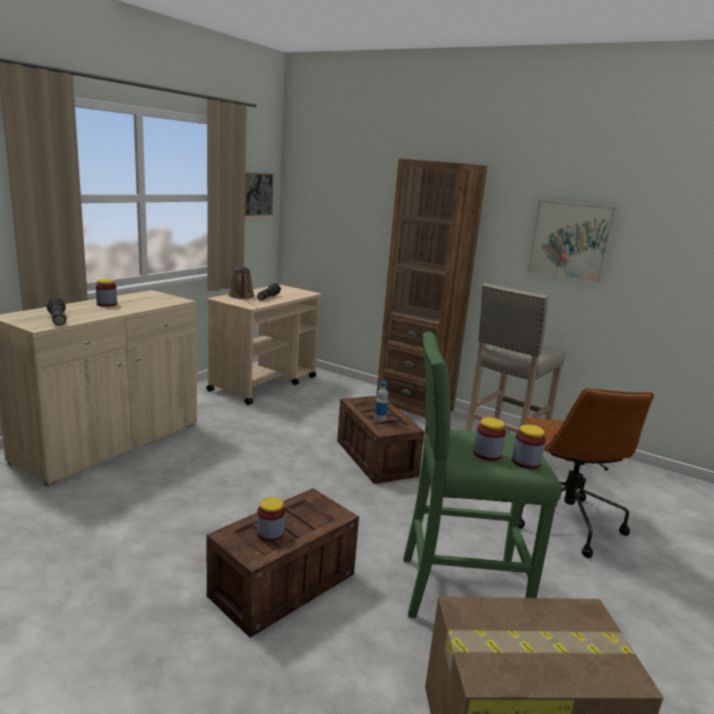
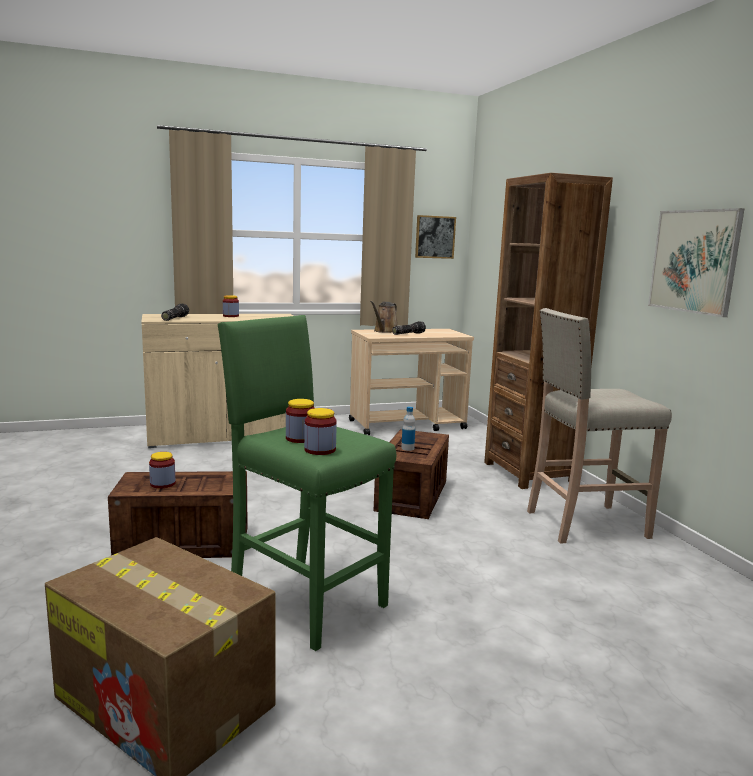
camera: 40 degrees right, 5 degrees down
(564, 520) = (528, 601): brown office chair -> none

